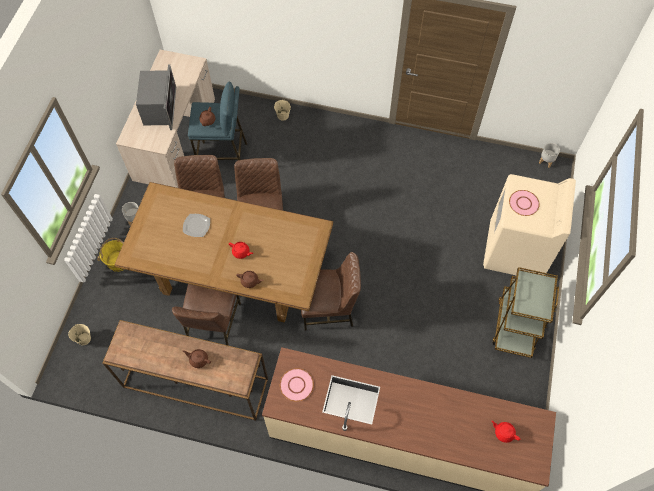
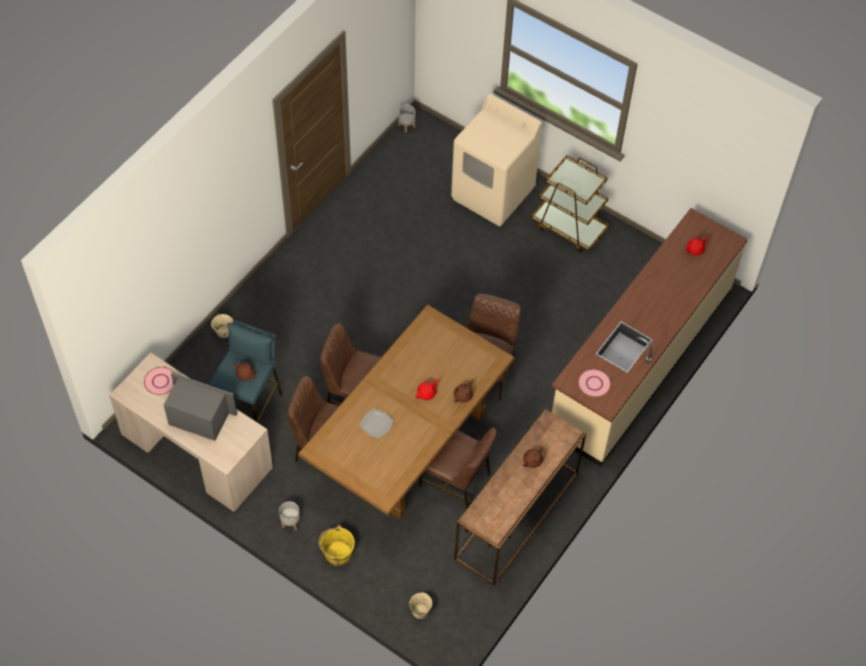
camera: 70 degrees left, 5 degrees down
(524, 203) = (491, 143): pink plate -> pink plate (160, 381)

